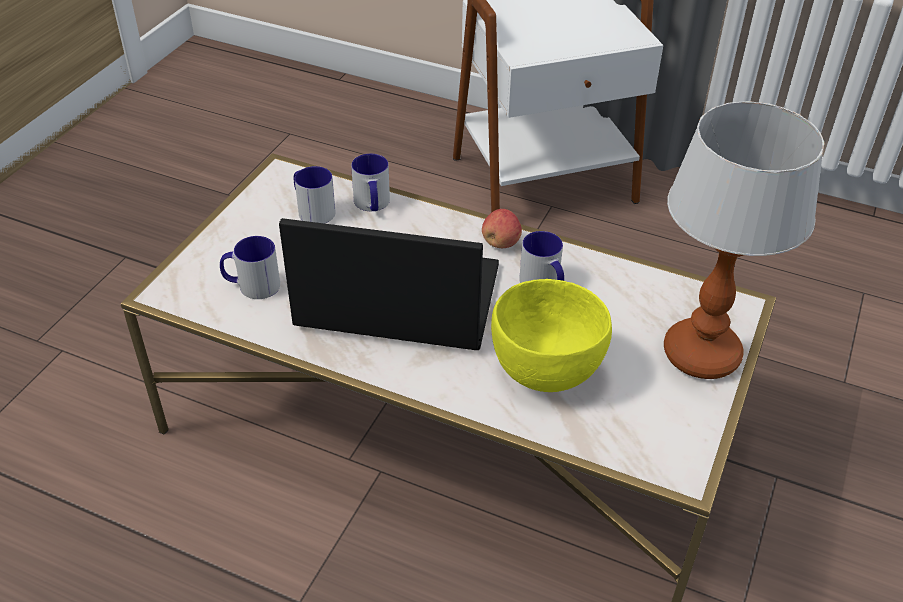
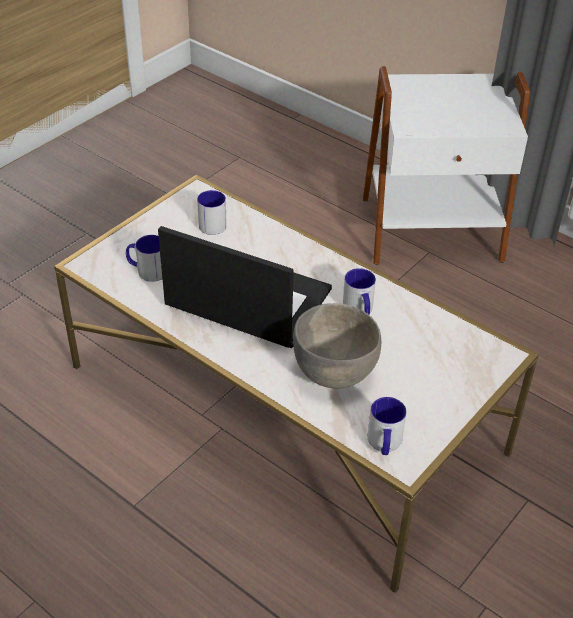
camera: 15 degrees right, 0 degrees up
(372, 205) = (255, 226): mug -> mug (384, 443)
(501, 243) = (340, 272): apple -> none
(546, 372) = (335, 373): yellow bowl -> grey bowl
(701, 353) = (458, 384): table lamp -> none

